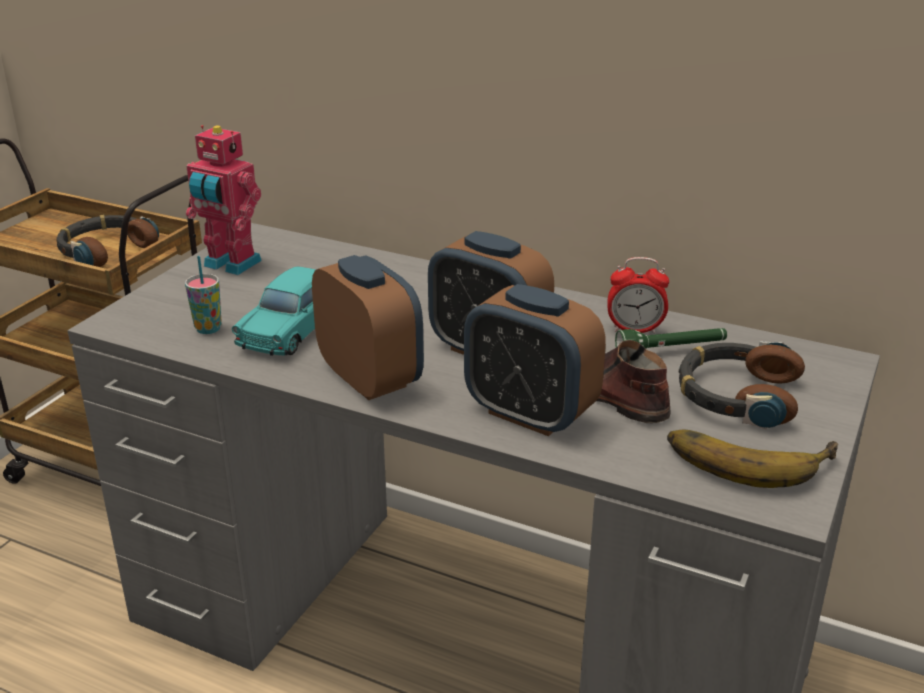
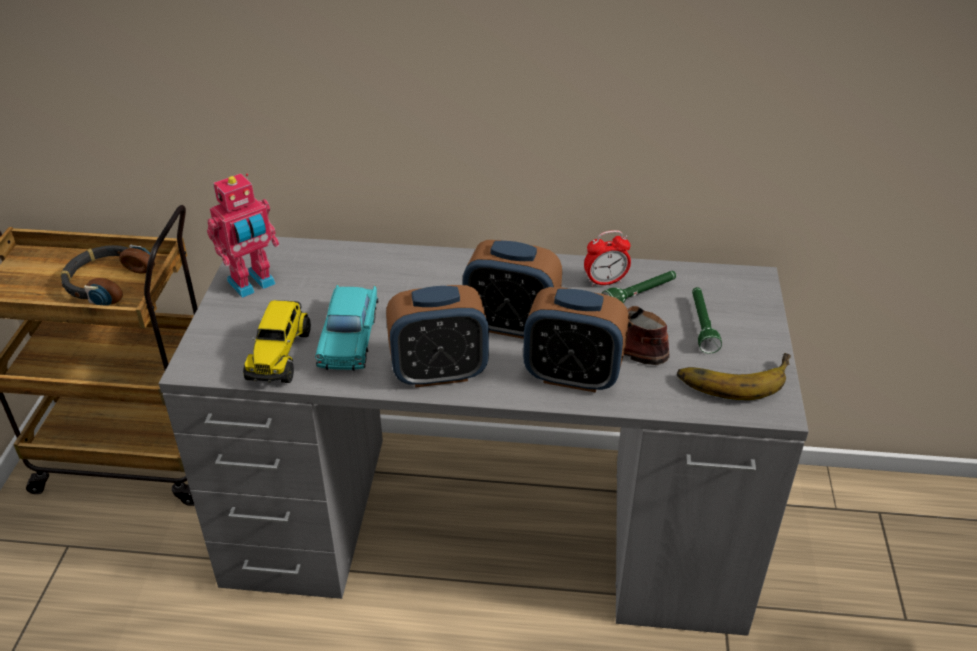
camera: 20 degrees left, 10 degrees up
(208, 329) = (279, 354): cup -> toy truck
(230, 265) = (253, 284): toy robot -> toy robot turned 45 degrees counterclockwise
(370, 379) = (439, 372): alarm clock -> alarm clock turned 135 degrees clockwise
(736, 395) = (701, 325): headphones -> green flashlight

